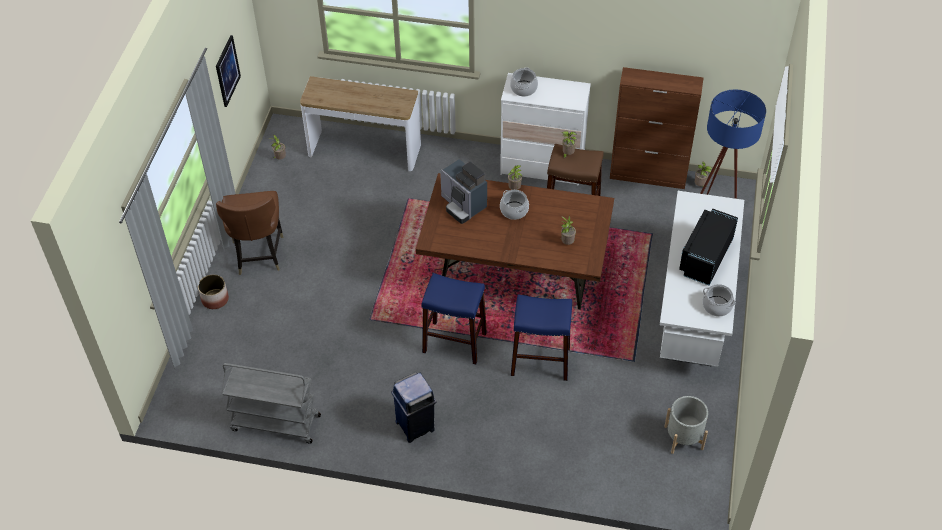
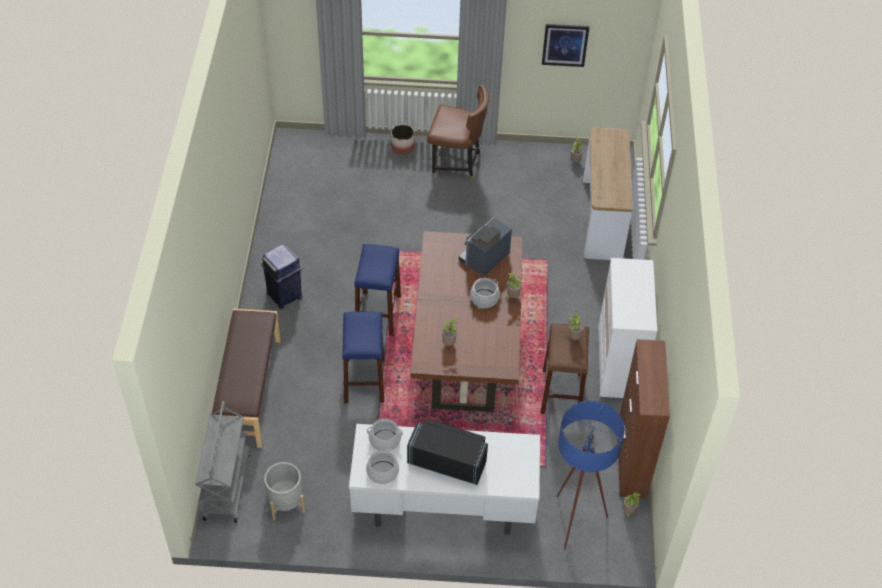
camera: 80 degrees right, 0 degrees up
(258, 255) = (456, 165): brown chair -> brown chair turned 150 degrees counterclockwise
(275, 423) = (280, 204): grey cart -> grey cart (226, 484)
(524, 88) = (631, 274): cooking pot -> cooking pot (384, 441)
(542, 465) = (248, 391): none -> brown bench

